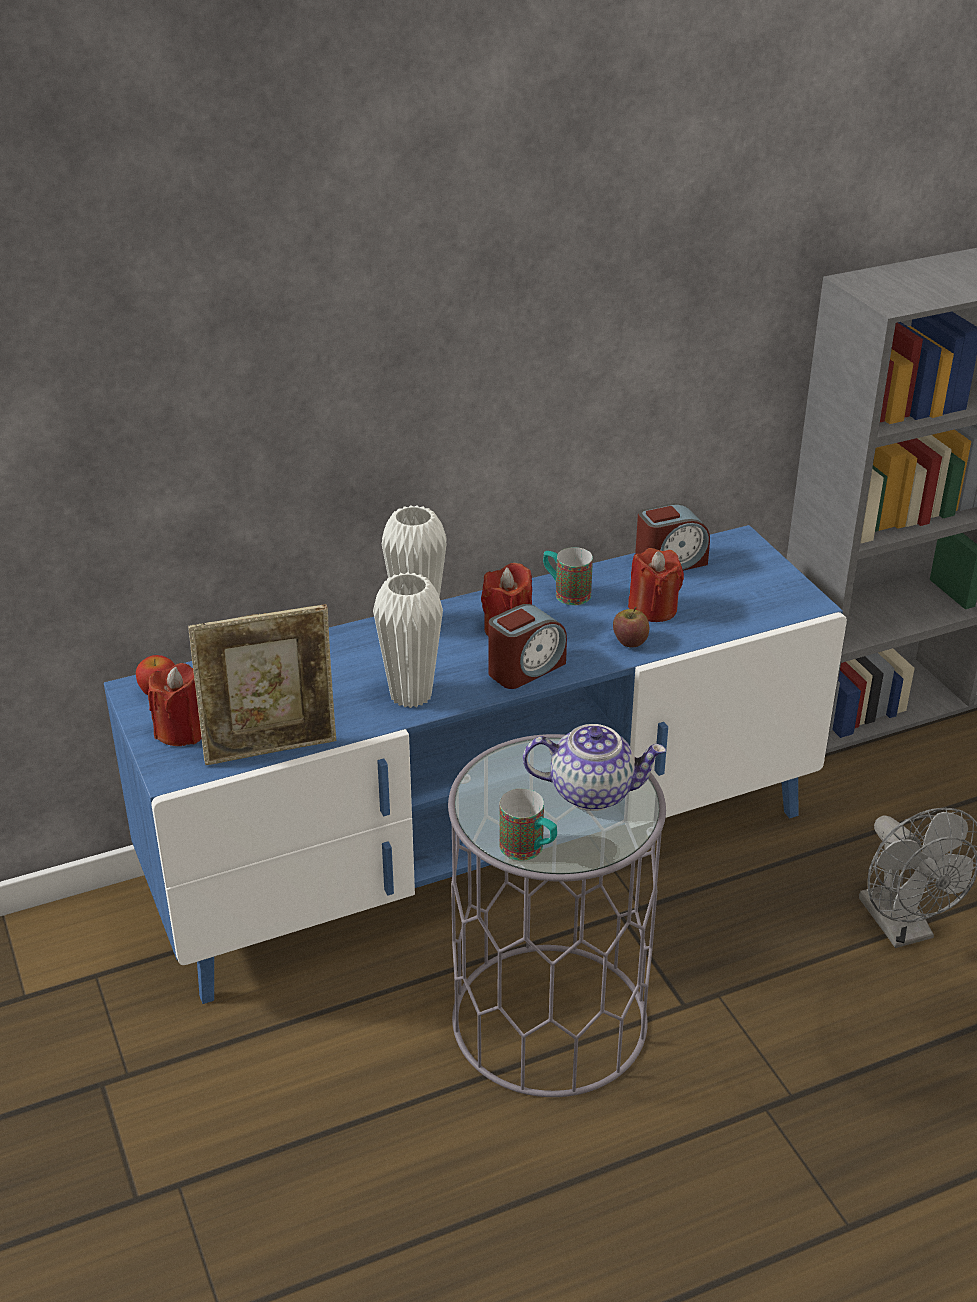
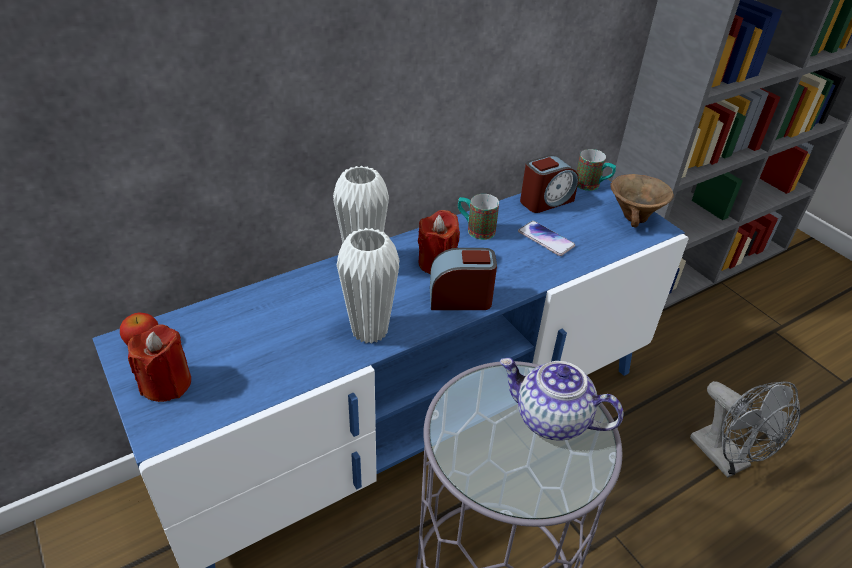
camera: 10 degrees left, 5 degrees up
(271, 748) = (252, 396): picture frame -> none
(525, 668) = (460, 298): alarm clock -> alarm clock turned 135 degrees counterclockwise
(529, 850) = (512, 493): mug -> mug (592, 186)
(592, 791) = (551, 419): teapot -> teapot turned 150 degrees counterclockwise
(630, 641) = (536, 268): apple -> none
(653, 609) = (545, 239): red candle -> phone
(781, 589) = (634, 218): none -> brown bowl

